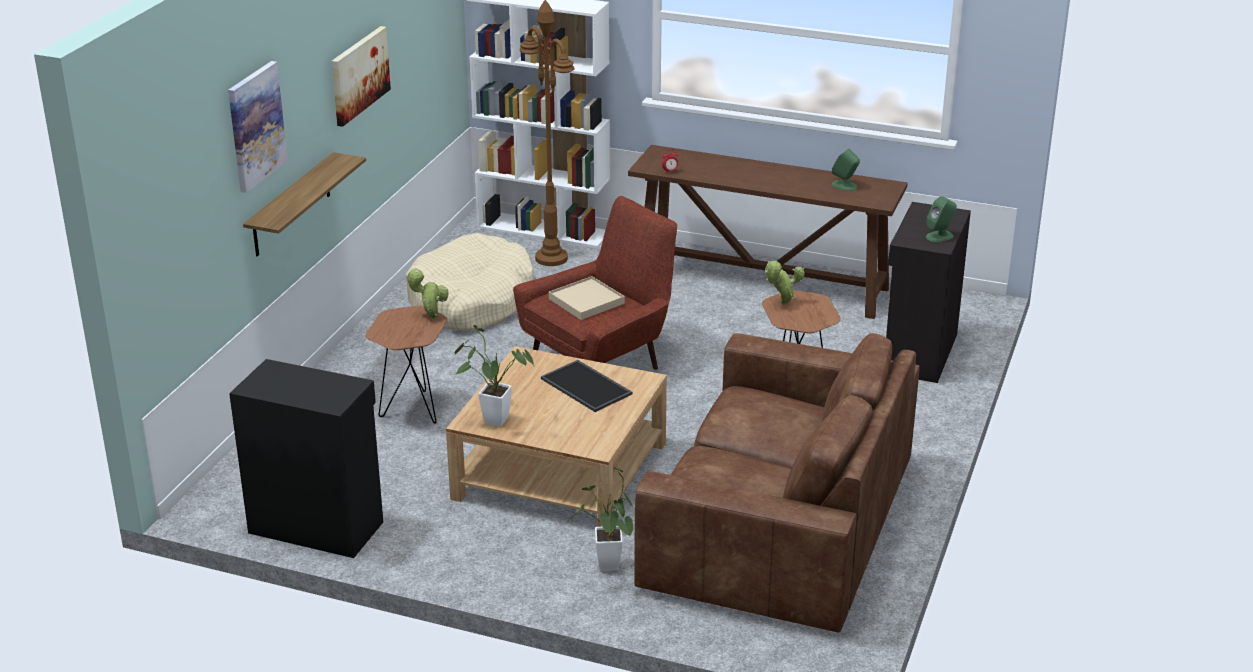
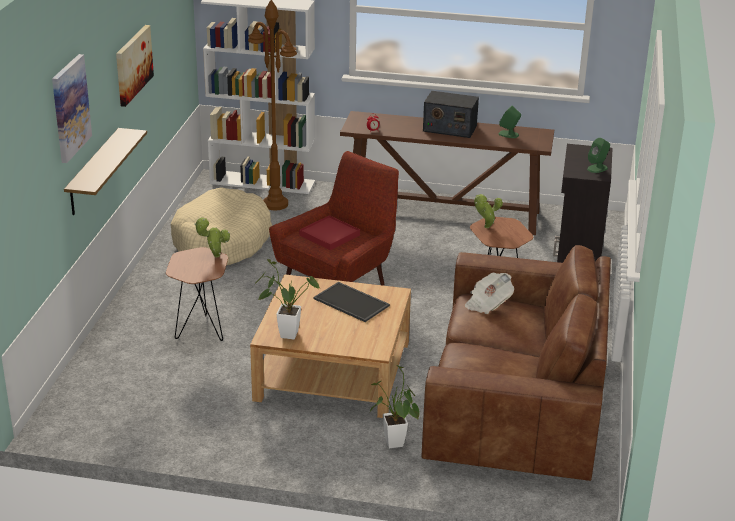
camera: 10 degrees left, 0 degrees up
(316, 526) = (149, 432): black cabinet -> none
(586, 301) = (329, 235): beige tray -> red tray
(756, 401) = (488, 304): none -> newspaper
(769, 174) = (449, 128): none -> radio

